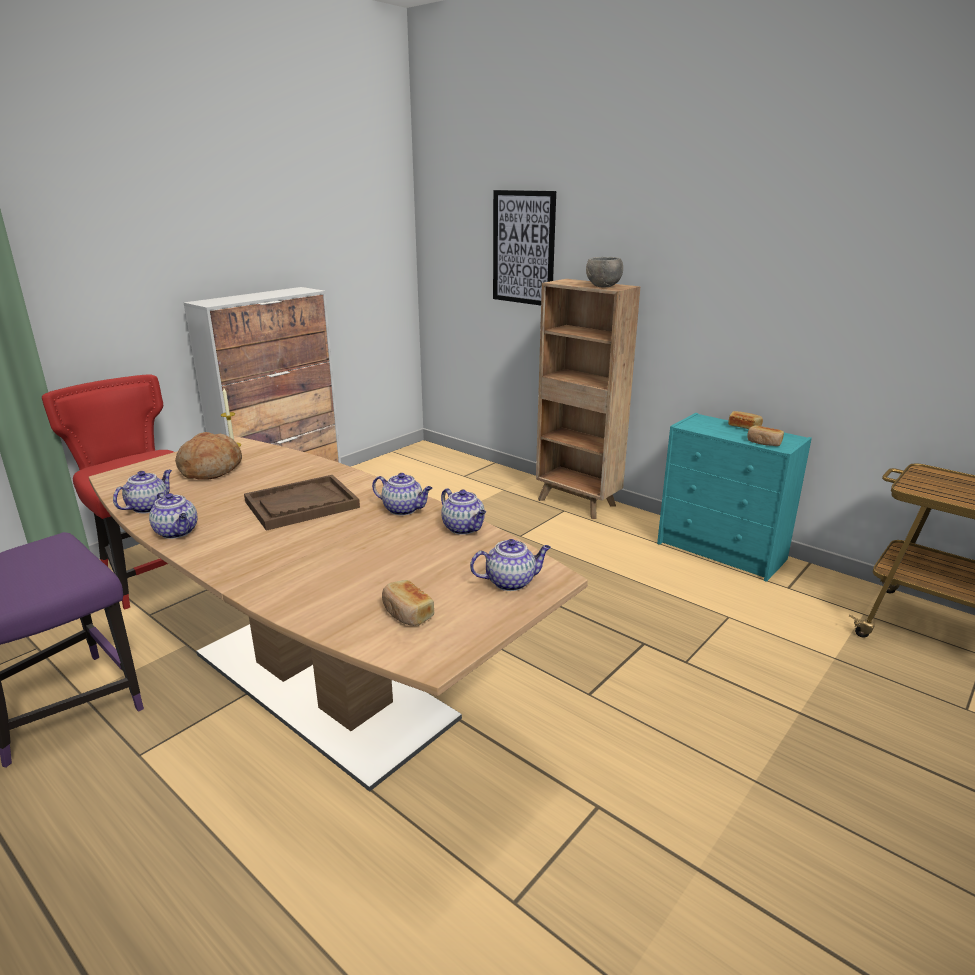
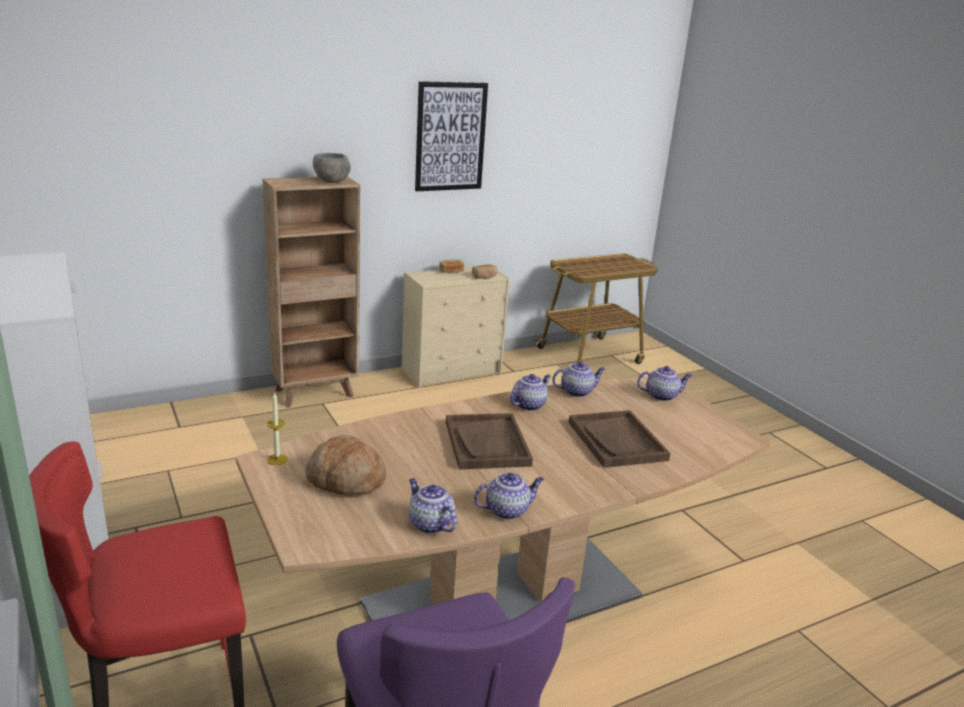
camera: 70 degrees left, 0 degrees up
(351, 566) = (617, 441): none -> brown tray
(407, 613) = (690, 434): bread -> none
(511, 582) = (662, 395): teapot -> teapot turned 75 degrees clockwise
(523, 248) = (190, 151): picture -> picture (450, 137)
(722, 552) = (452, 371): turquoise dresser -> beige dresser

